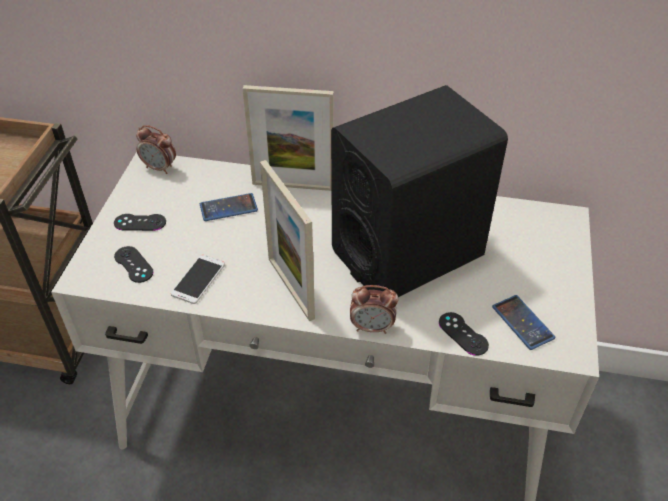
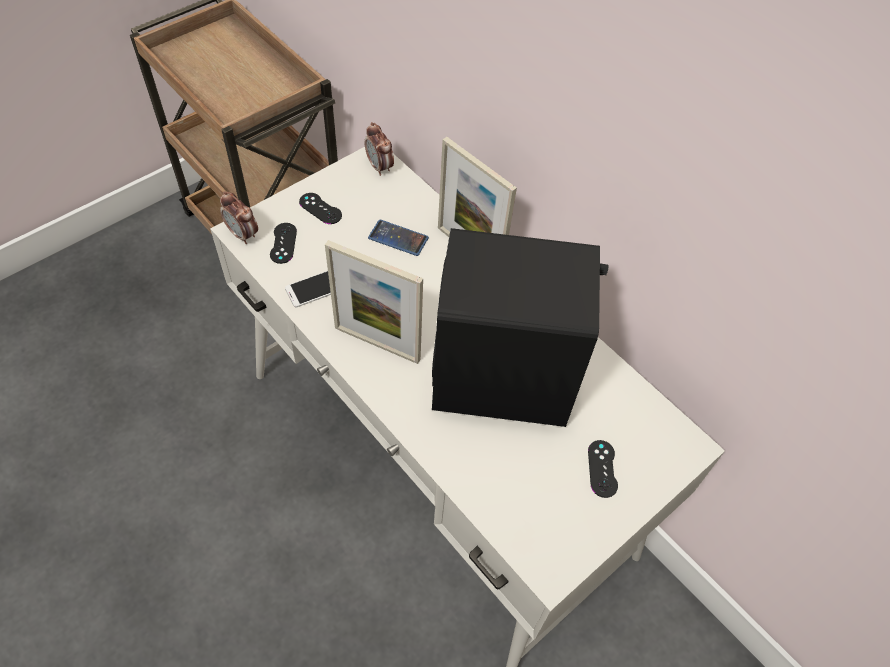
camera: 35 degrees right, 10 degrees up
(290, 288) = (377, 343): picture frame -> picture frame turned 75 degrees counterclockwise
(372, 327) = (406, 423): alarm clock -> alarm clock (243, 234)
(463, 334) = (473, 484): black game controller -> black game controller (602, 468)
(522, 322) = (535, 512): phone -> none

